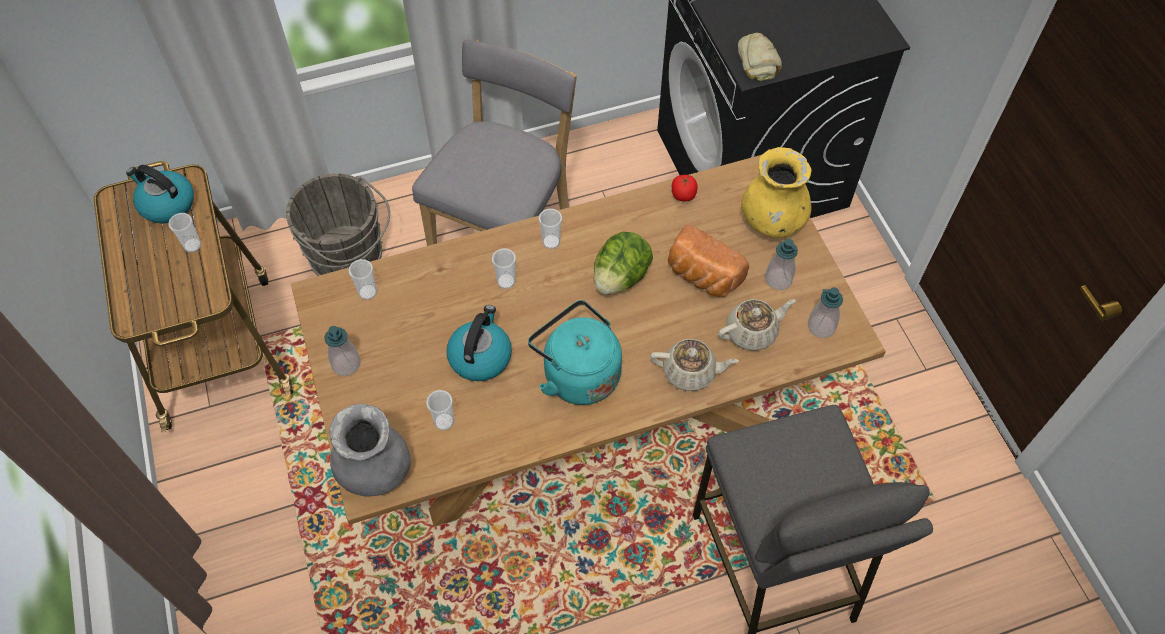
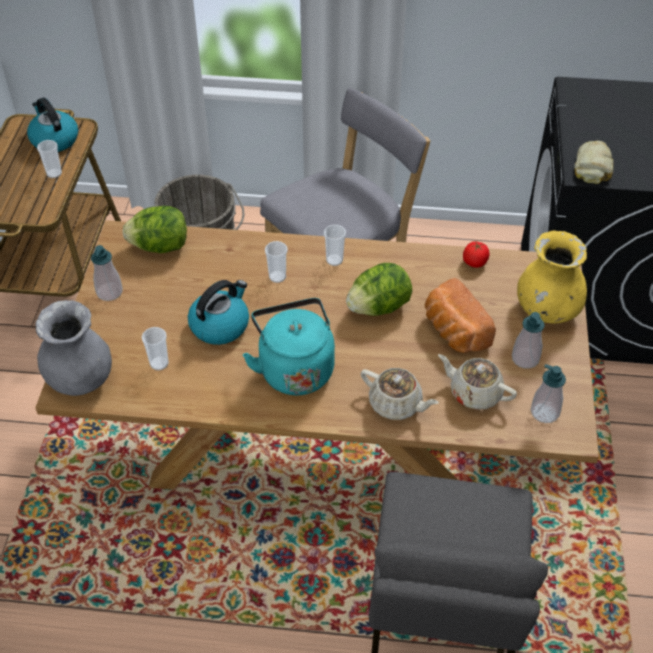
camera: 25 degrees right, 10 degrees down
(368, 292) = (160, 246): cup -> lettuce
(752, 332) = (474, 393): beige teapot -> beige teapot turned 150 degrees counterclockwise

